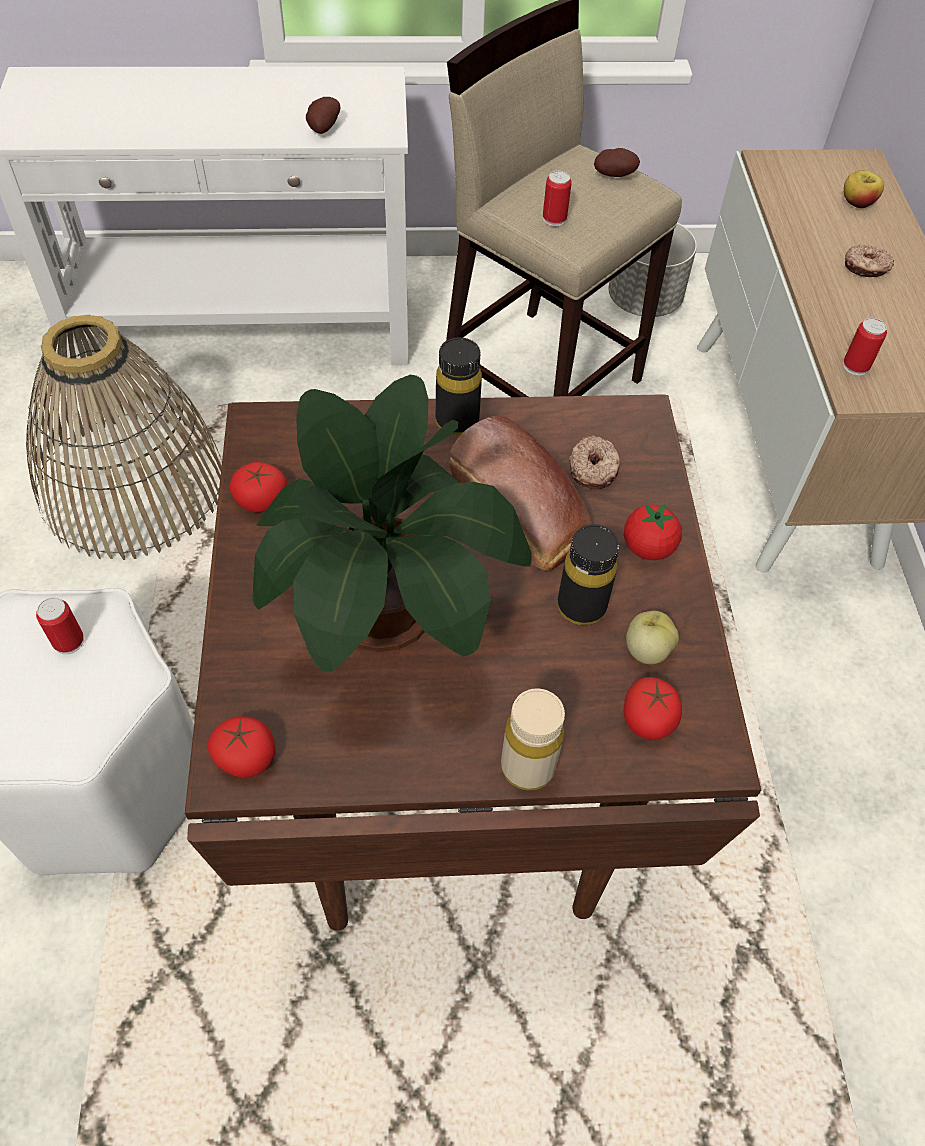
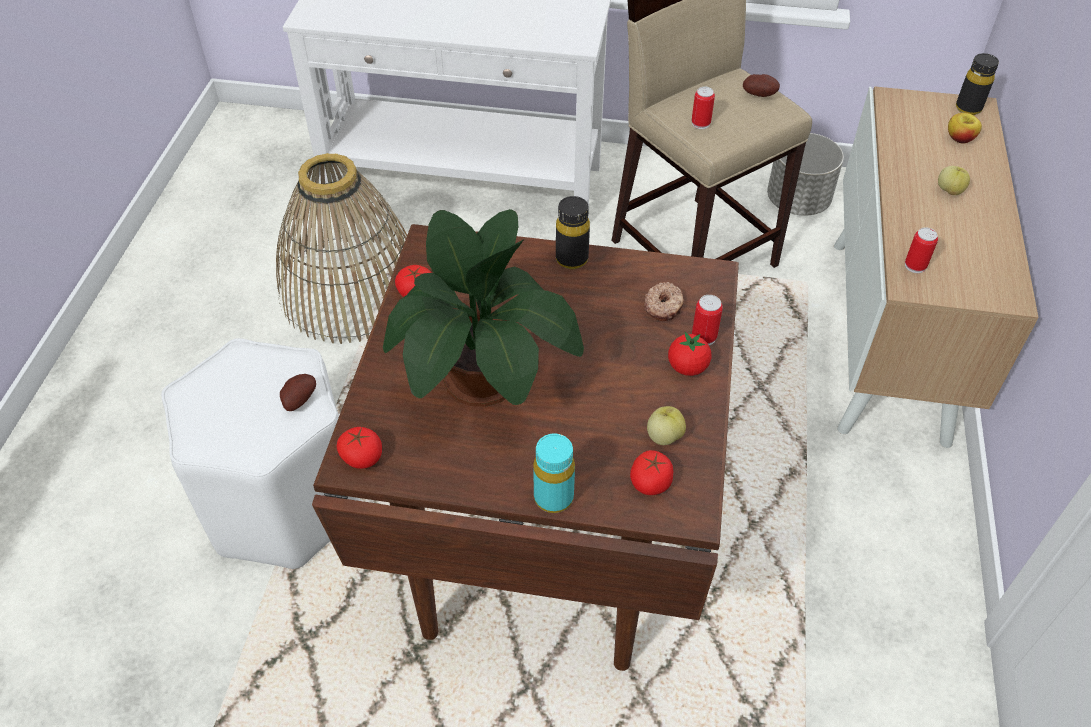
camera: 15 degrees right, 5 degrees down
(69, 641) = (271, 379): can -> can (704, 337)
(322, 129) = (535, 36): potato -> potato (298, 400)
(524, 518) = (601, 333): bread -> none
(528, 766) = (553, 498): beige bottle -> turquoise bottle
(581, 606) = (625, 399): black bottle -> black bottle (968, 108)
(865, 268) = (949, 190): donut -> apple

